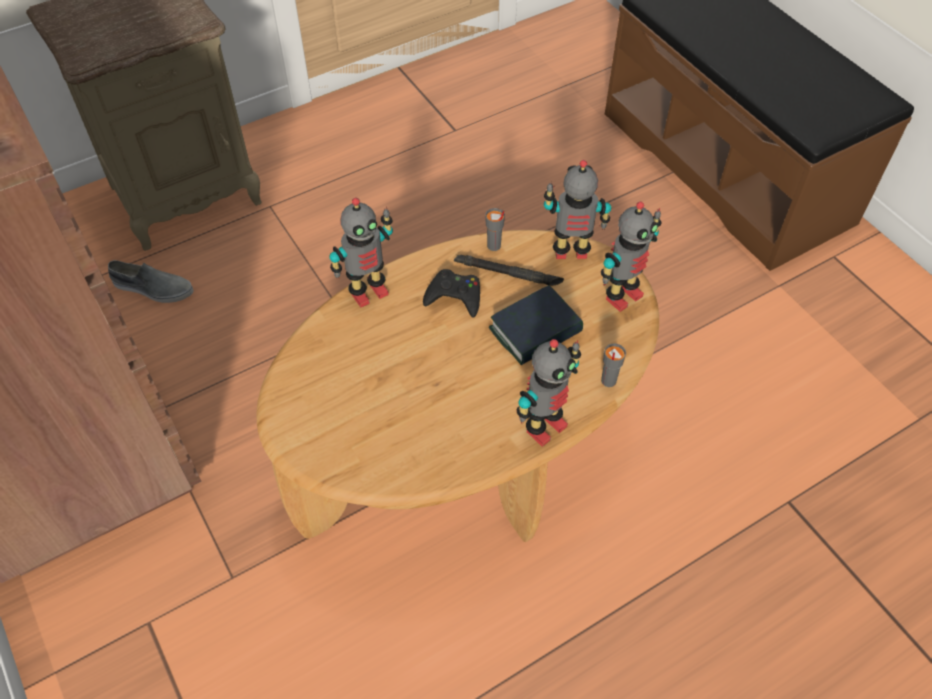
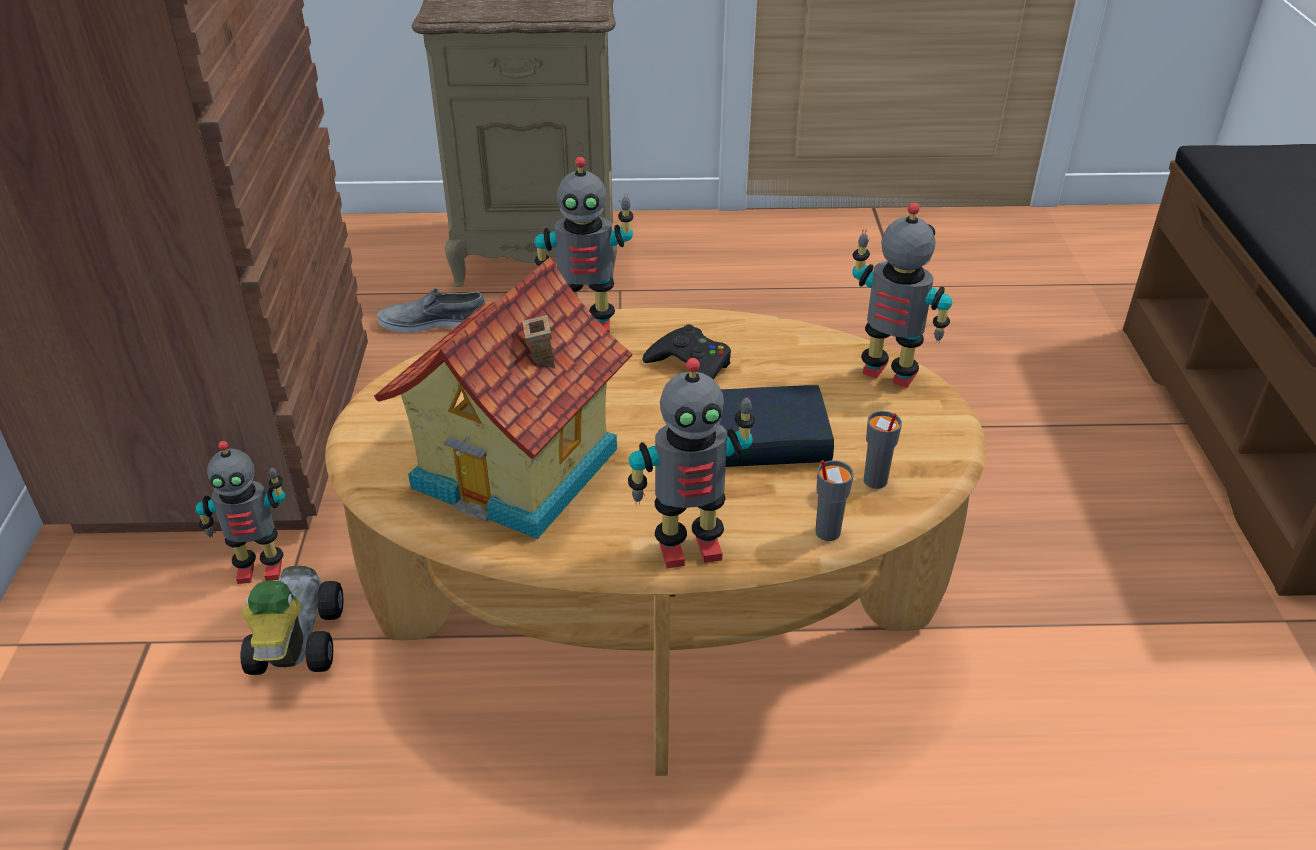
camera: 30 degrees right, 15 degrees down
(152, 288) = (433, 322): grey shoe -> grey shoe turned 135 degrees clockwise
(249, 575) = (293, 646): none -> toy car
(411, 420) = (521, 469): none -> toy house
(494, 246) = (787, 334): grey cup -> grey cup (875, 481)
(508, 273) = (782, 367): black flashlight -> none
(622, 296) = (927, 445): toy robot -> toy robot (260, 569)

